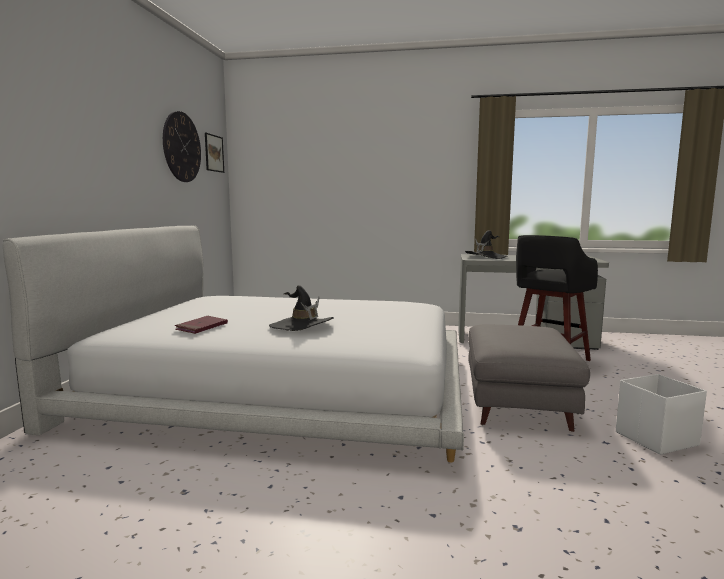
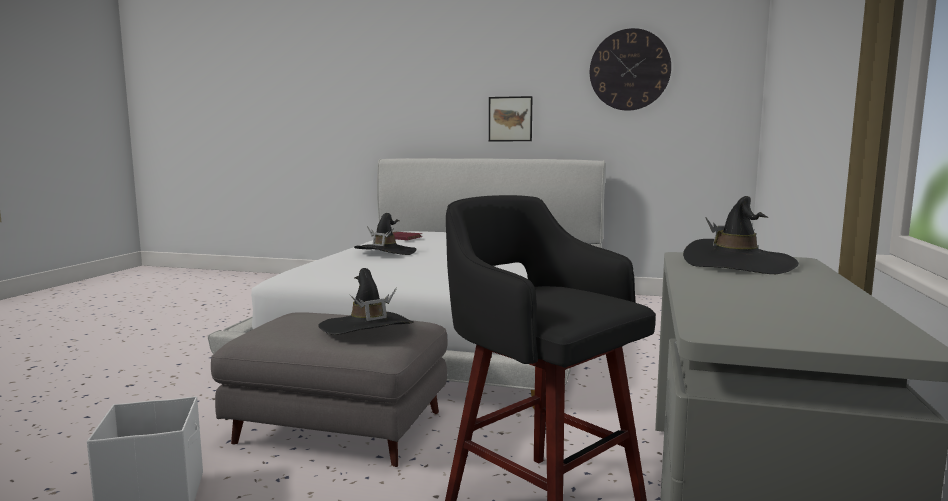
camera: 95 degrees right, 0 degrees up
(214, 153) = (714, 66): picture -> picture (510, 119)
(520, 328) = (367, 328): none -> black hat

